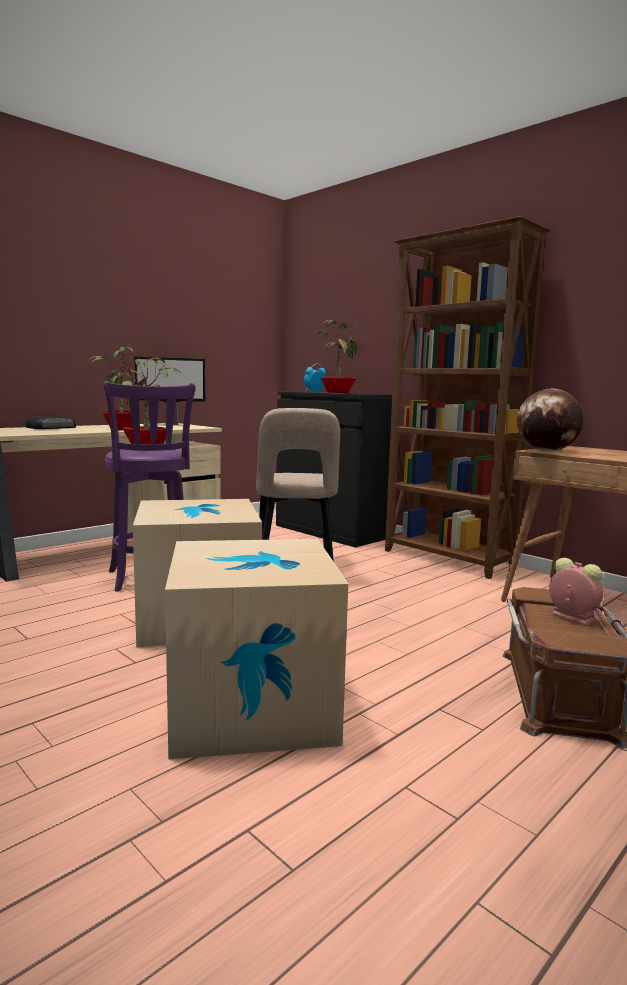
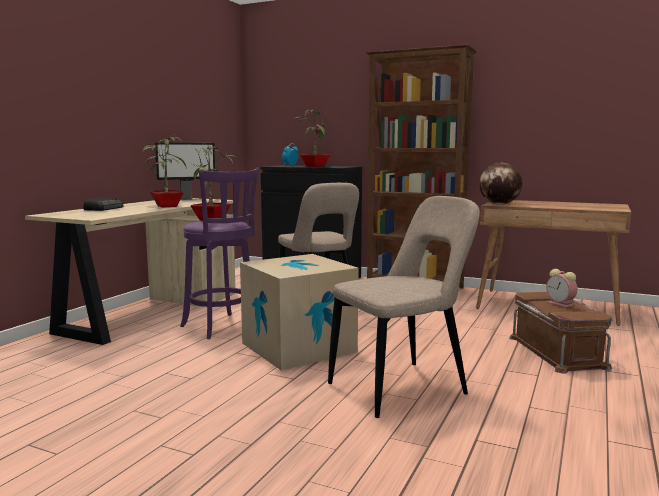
camera: 20 degrees left, 0 degrees up
(252, 706) = (403, 388): cardboard box -> beige chair
(570, 616) = (561, 304): alarm clock -> alarm clock turned 150 degrees counterclockwise

